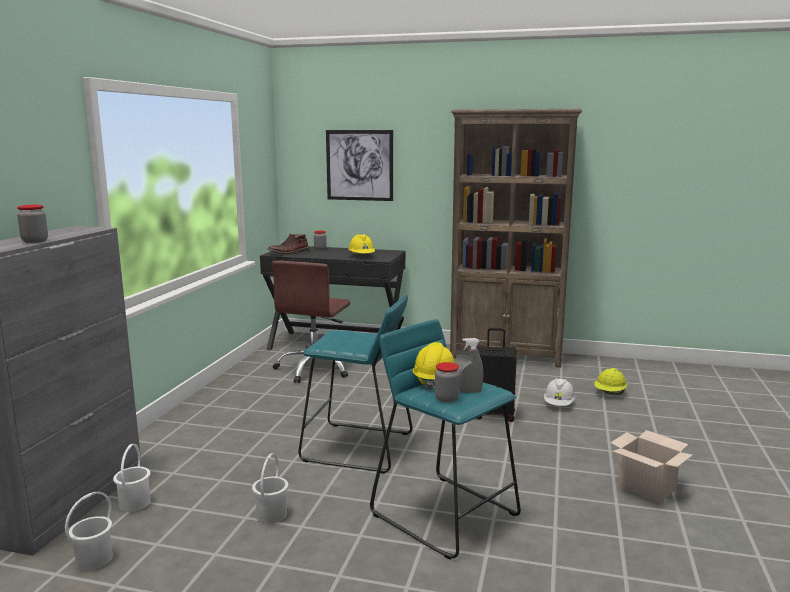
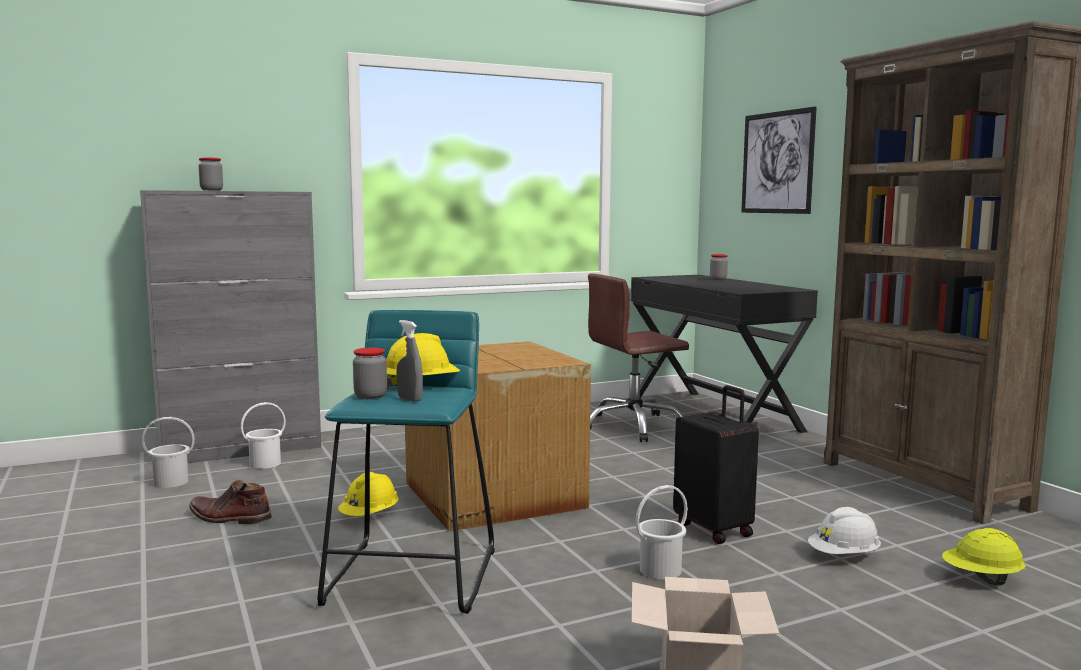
camera: 50 degrees right, 5 degrees down
(271, 514) = (307, 508): white bucket -> white bucket (659, 570)
(289, 252) = (670, 278): brown boot -> brown boot (229, 518)
(357, 447) = (492, 496): turquoise stool -> cardboard box
(361, 256) = (733, 287): yellow hard hat -> yellow hard hat (370, 516)

